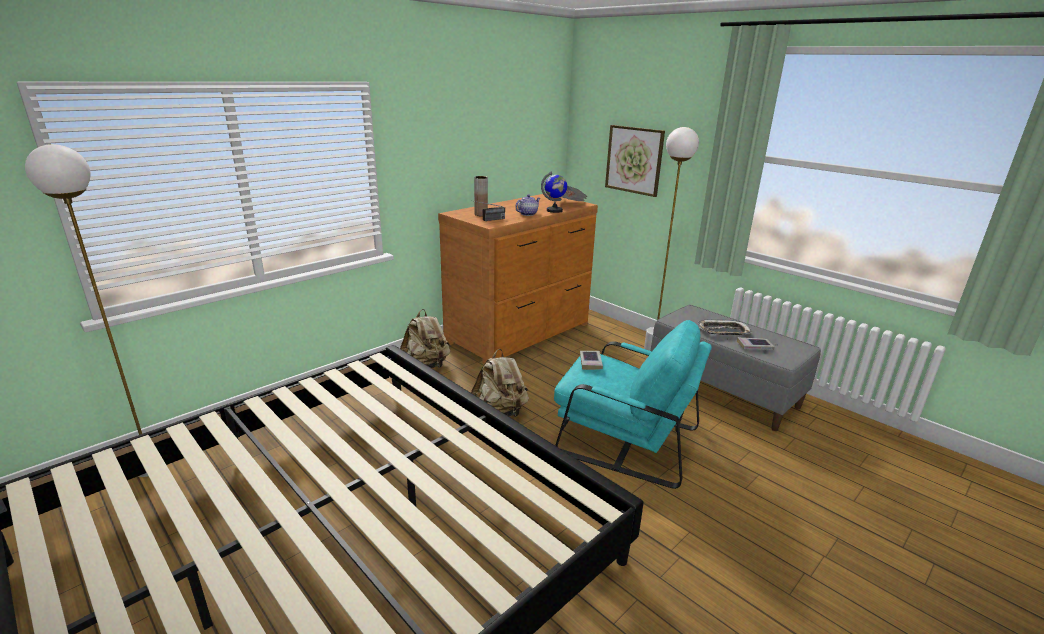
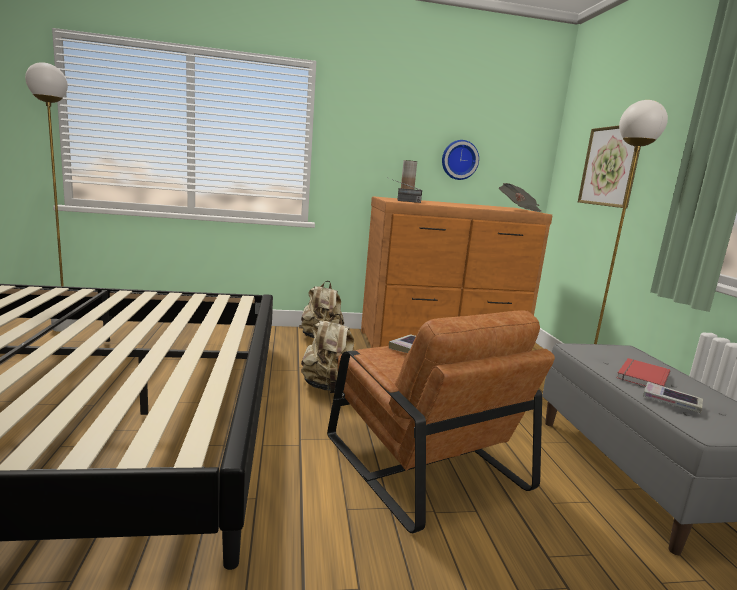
camera: 35 degrees right, 10 degrees down
(501, 159) = (459, 160): none -> wall clock
(528, 214) = (453, 205): teapot -> none
(554, 210) = (488, 208): globe -> none
(624, 439) = (421, 459): turquoise armchair -> brown armchair
(723, 331) = (641, 376): tray -> red book

